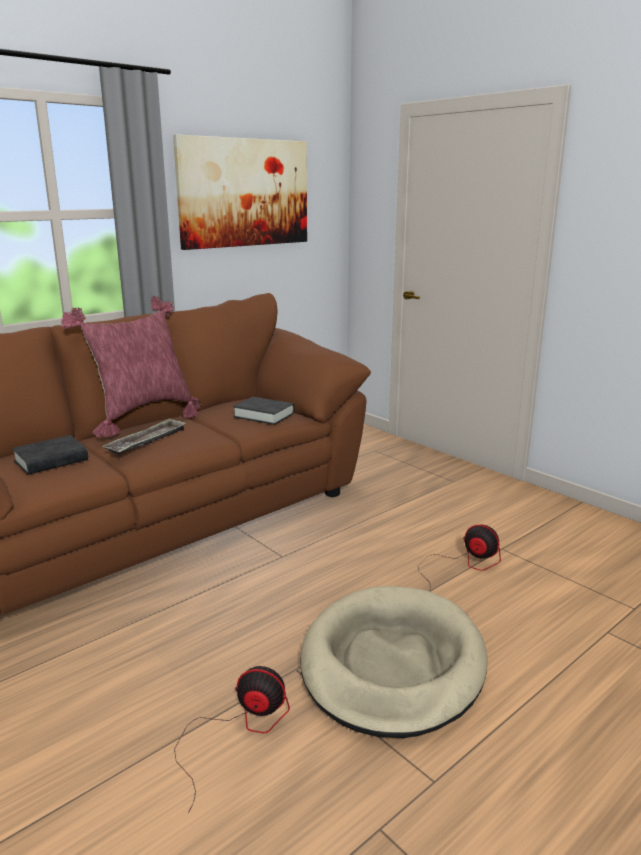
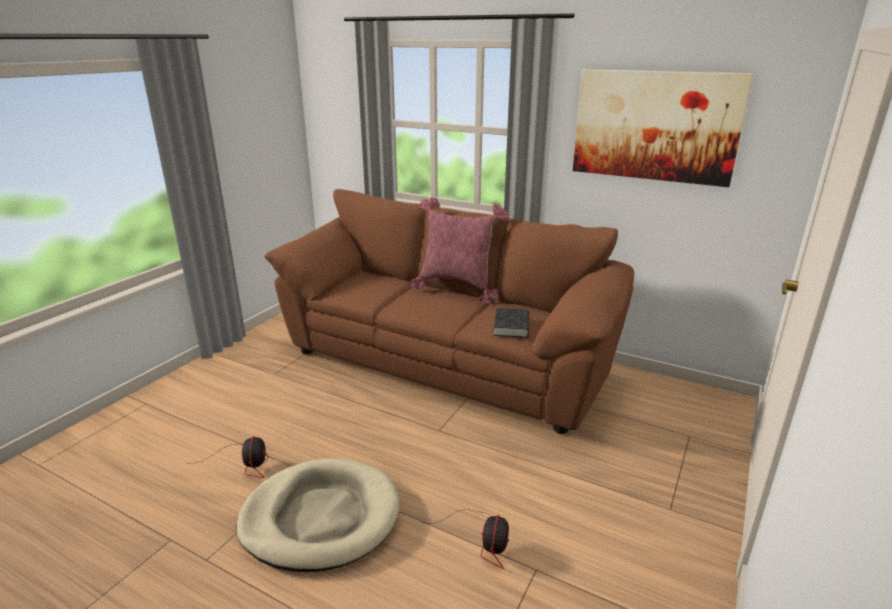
camera: 70 degrees right, 5 degrees up
(51, 461) = (372, 285): black book -> none
(147, 441) = (422, 301): tray -> none

